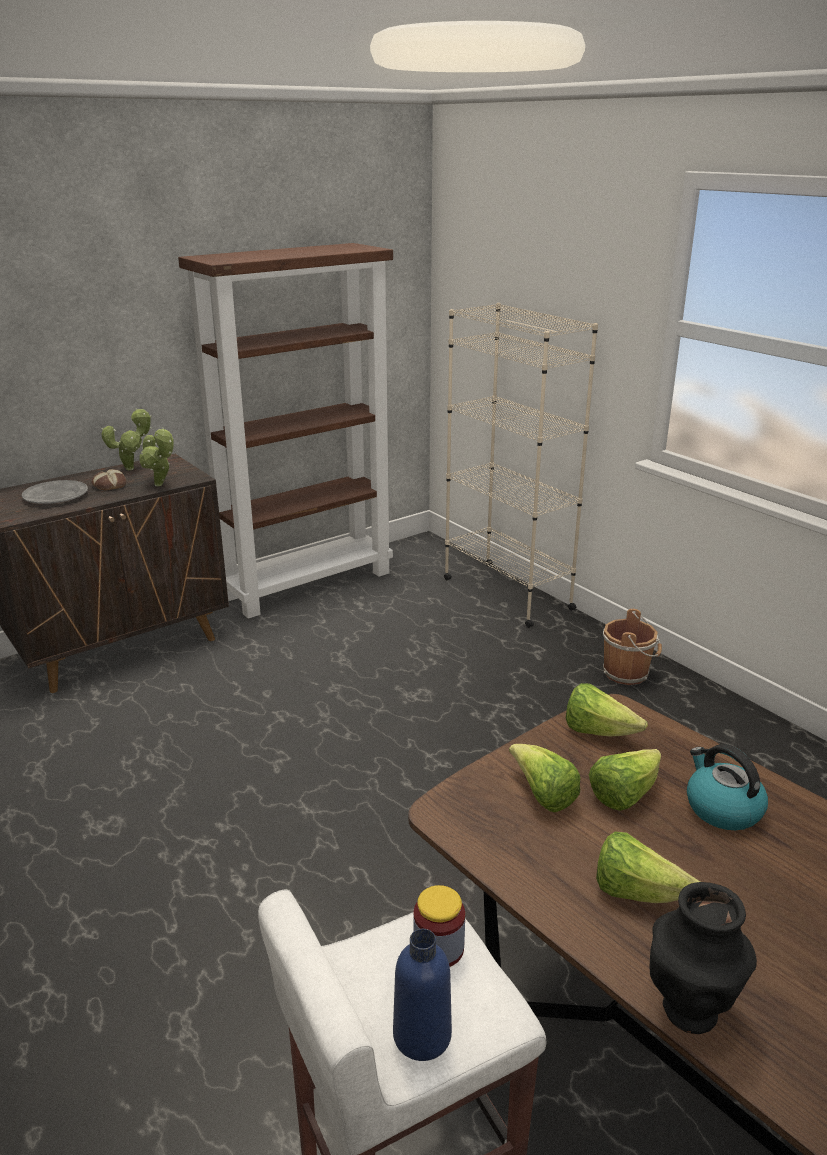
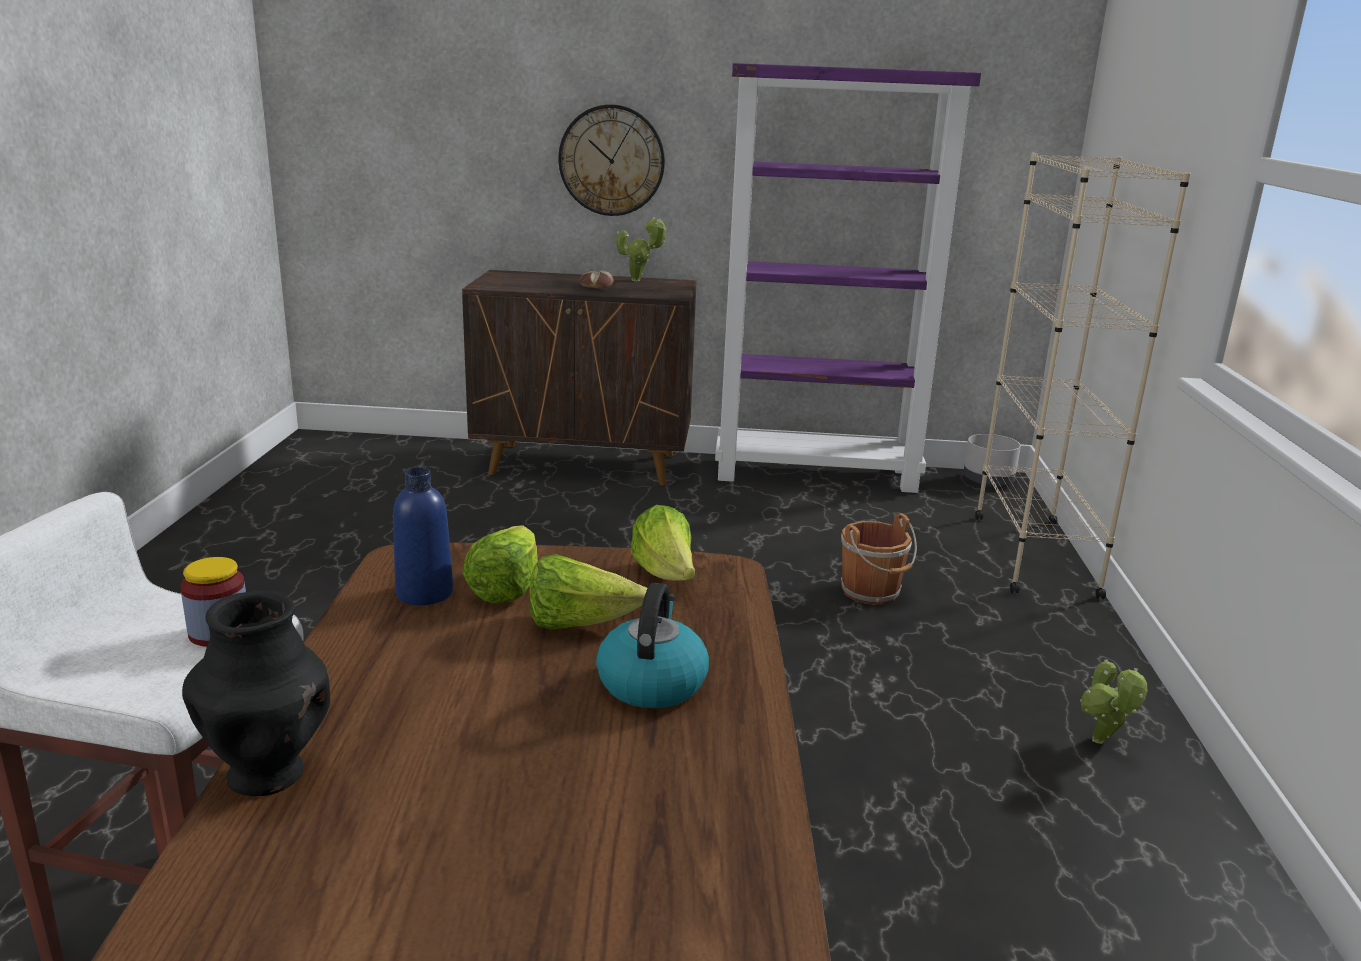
camera: 40 degrees right, 5 degrees down
(56, 496) = (542, 282): grey plate -> none
(77, 362) = (612, 160): none -> wall clock
(160, 485) = (634, 294): potted plant -> potted plant (1101, 743)
(308, 584) = (817, 474): brown bookcase -> purple bookcase
(416, 545) = (988, 480): none -> grey planter
(422, 1035) = (94, 666): blue bottle -> blue bottle (424, 593)
(628, 673) = (1079, 683): brown bucket -> brown bucket (872, 592)
(636, 892) = (421, 684): lettuce -> none

